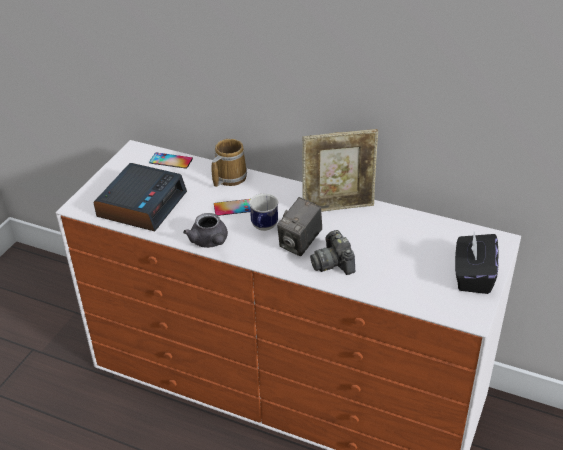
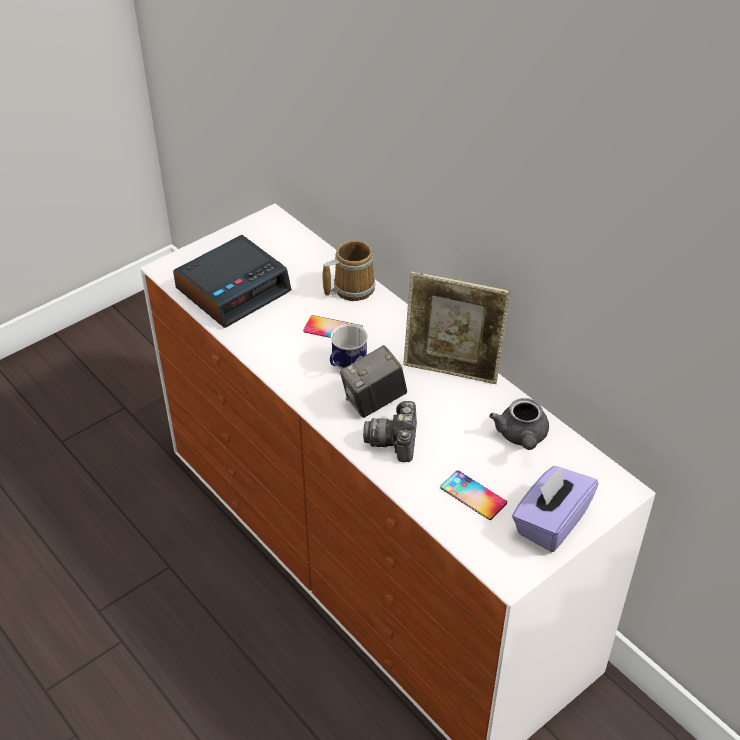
camera: 25 degrees right, 5 degrees up
(171, 161) = (301, 245): phone -> phone (473, 495)
(210, 242) = (275, 362): grey teapot -> grey teapot (521, 437)
(473, 276) = (550, 522): black tissue box -> purple tissue box

